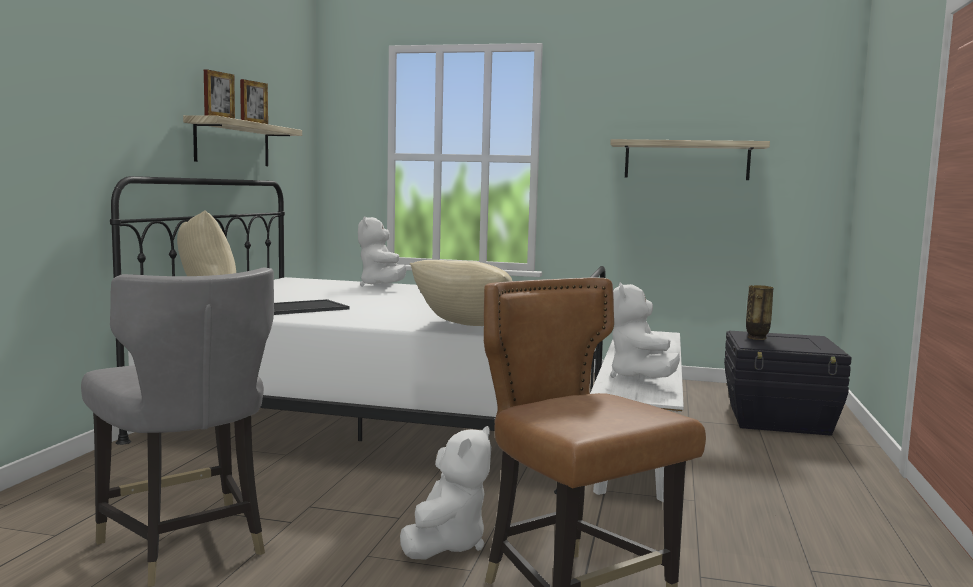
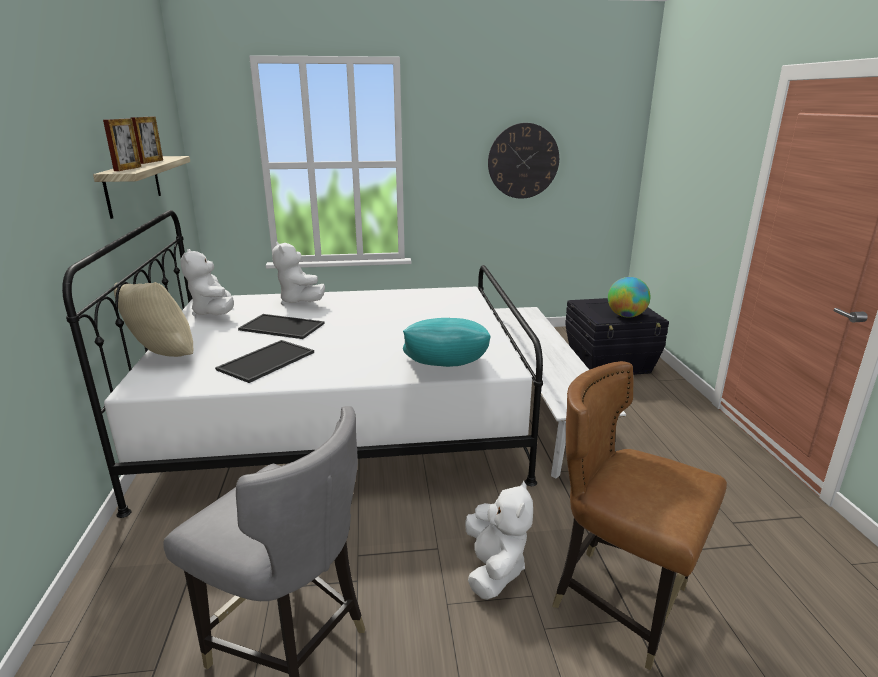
camera: 20 degrees left, 15 degrees up
(339, 296) = (280, 327): none -> tray
(468, 328) = (444, 370): beige pillow -> turquoise pillow
(640, 378) = (566, 380): white plush toy -> white plush toy (214, 313)
(686, 160) = (523, 161): shelf -> wall clock
(757, 338) = (596, 308): vase -> none
(791, 346) = (626, 316): none -> globe

